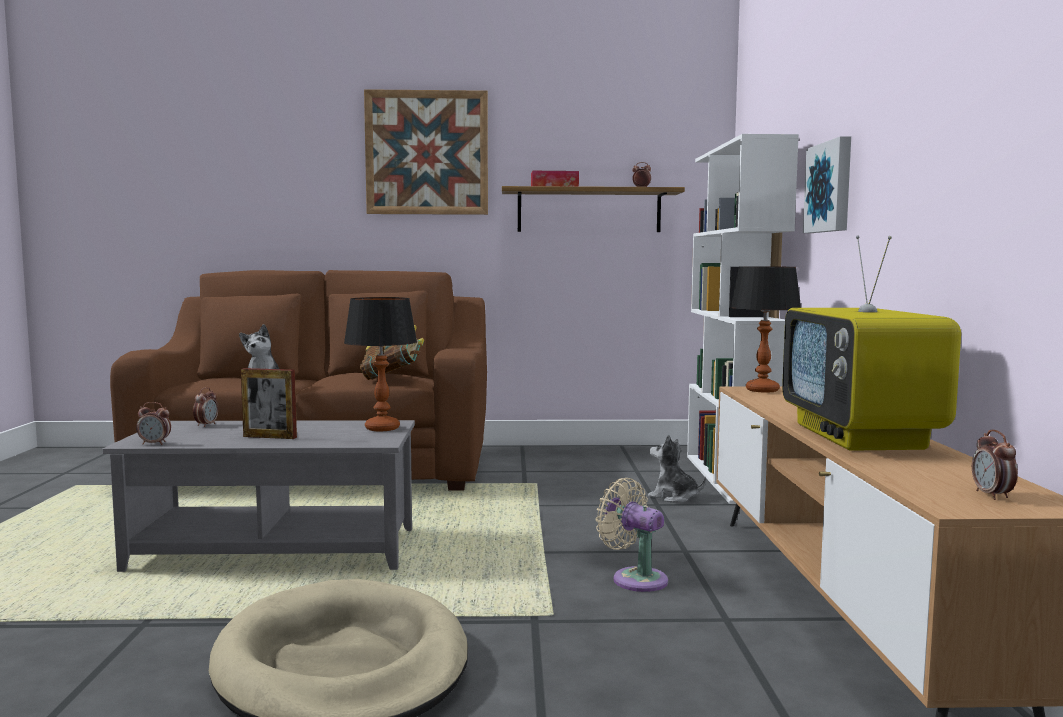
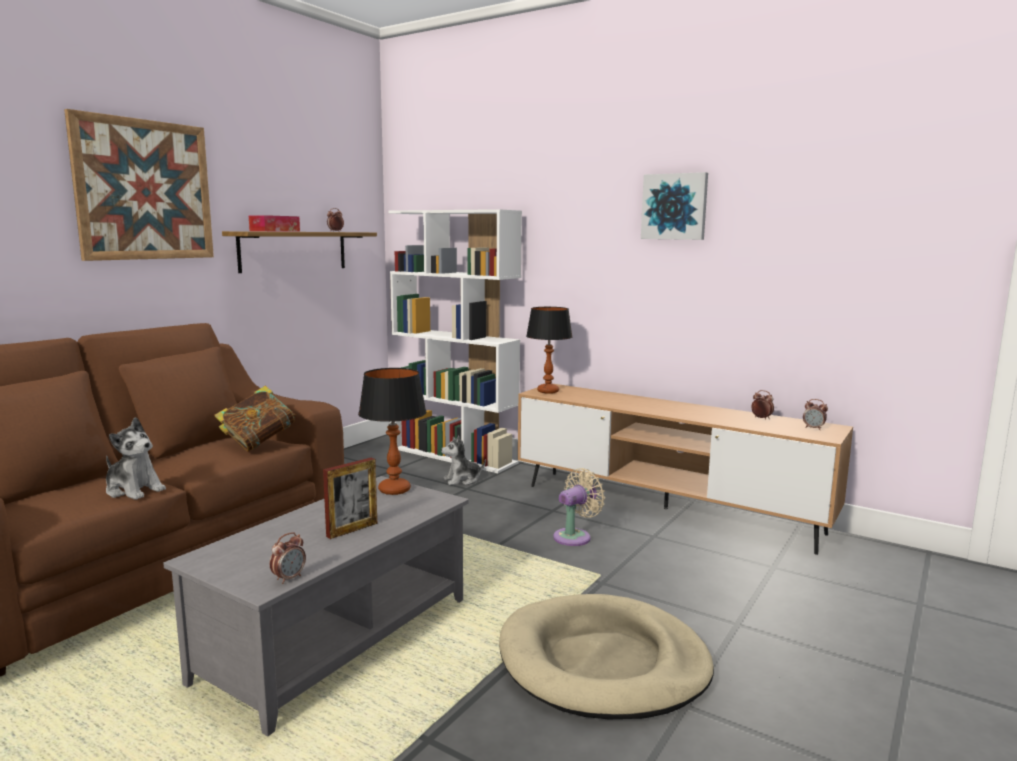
camera: 55 degrees left, 5 degrees up
(206, 425) = (240, 545): alarm clock -> alarm clock (761, 418)
(635, 578) = (575, 536): beige fan -> beige fan turned 150 degrees clockwise
(831, 187) = (565, 252): picture -> picture (674, 206)
(861, 437) = (691, 412): television -> none

